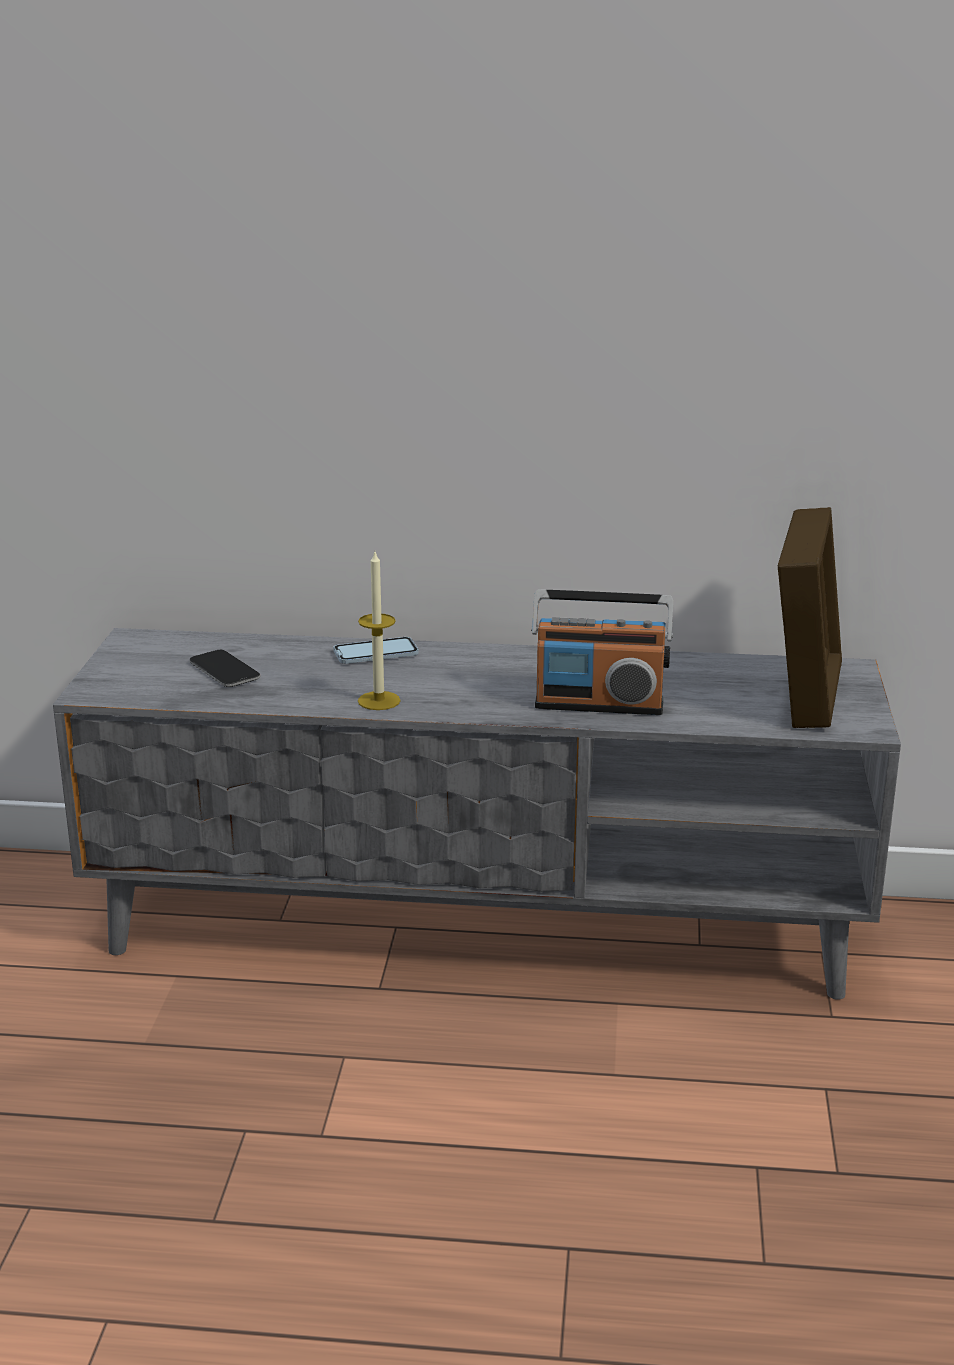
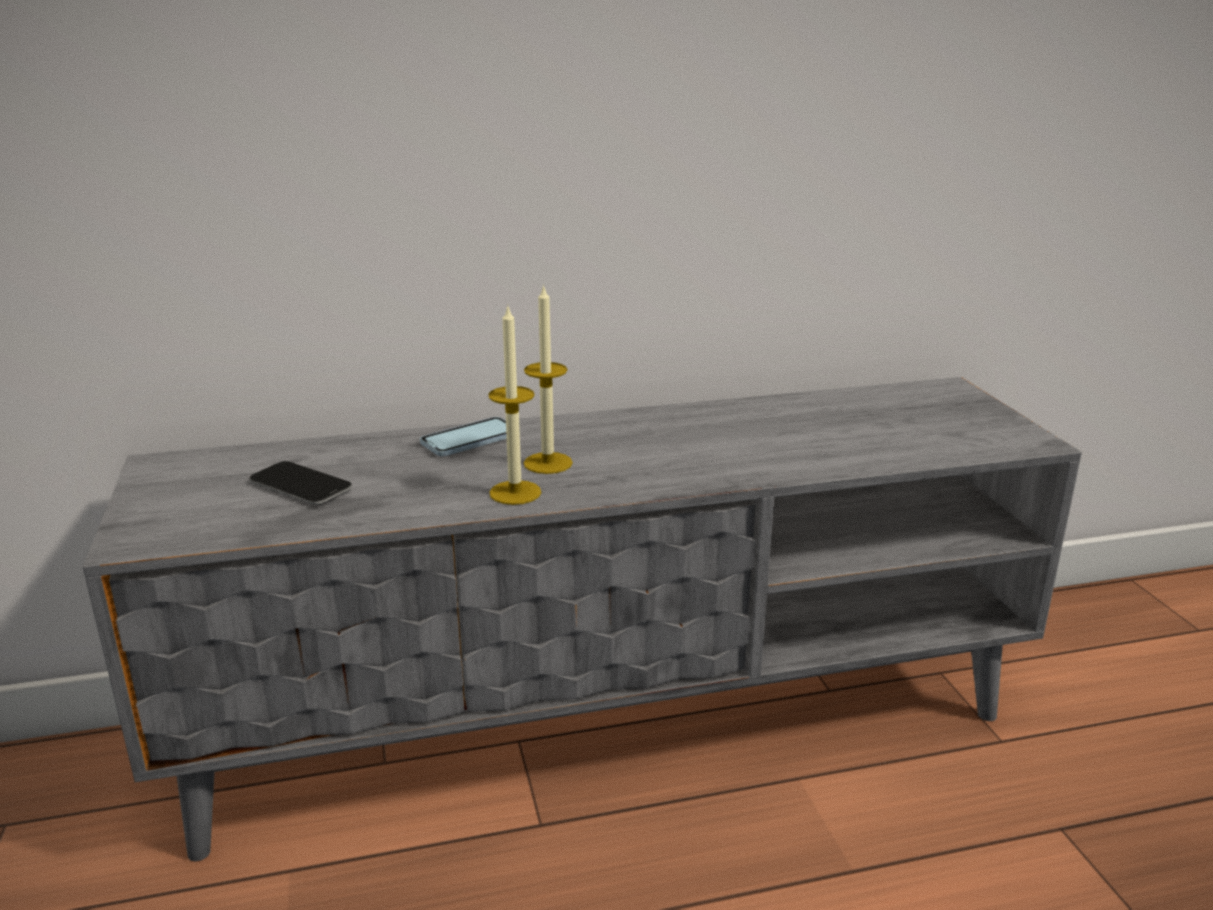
camera: 20 degrees left, 0 degrees up
(422, 682) = (548, 463): none -> candle
(599, 704) = (758, 458): radio -> none
(804, 693) = (940, 417): picture frame -> none

